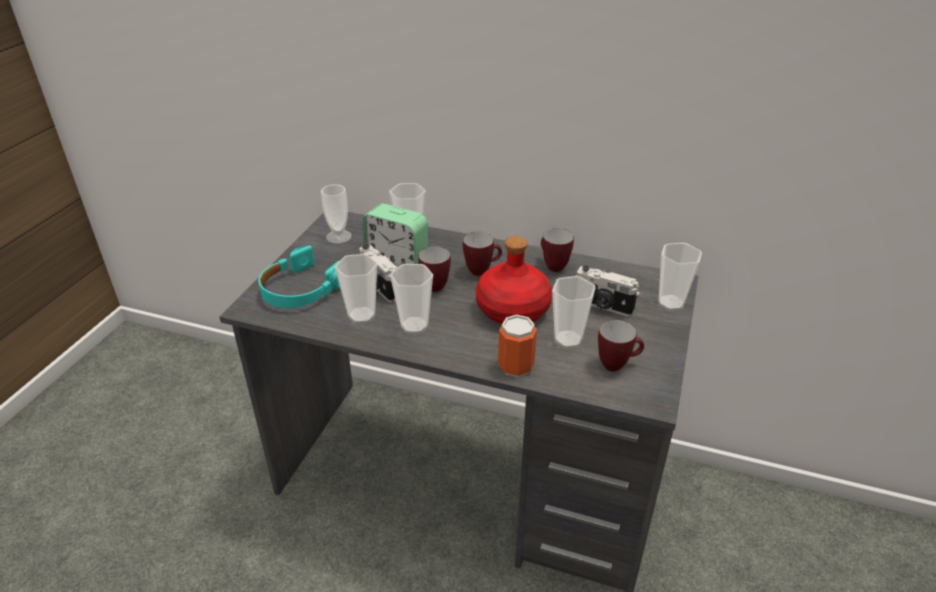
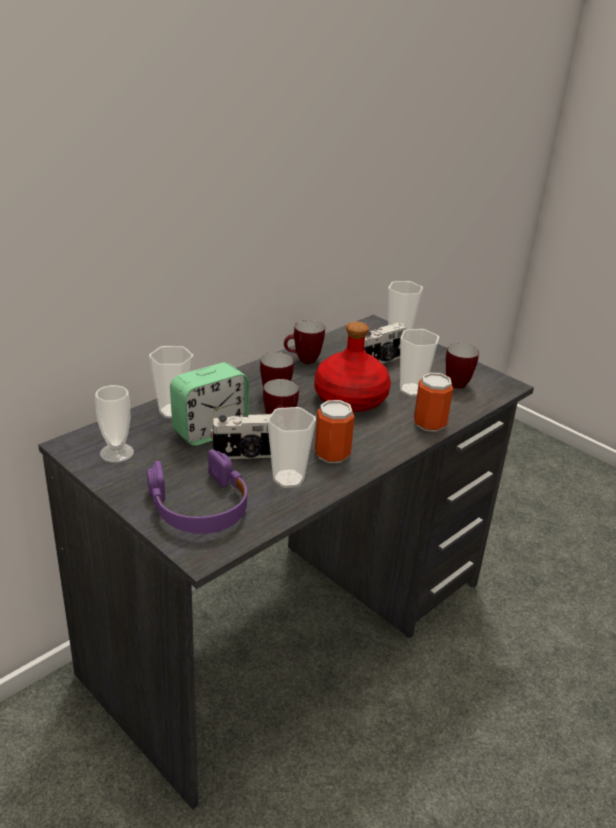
camera: 65 degrees left, 5 degrees down
(300, 289) = (200, 506): turquoise headphones -> purple headphones
(414, 325) = (332, 454): cup -> can

